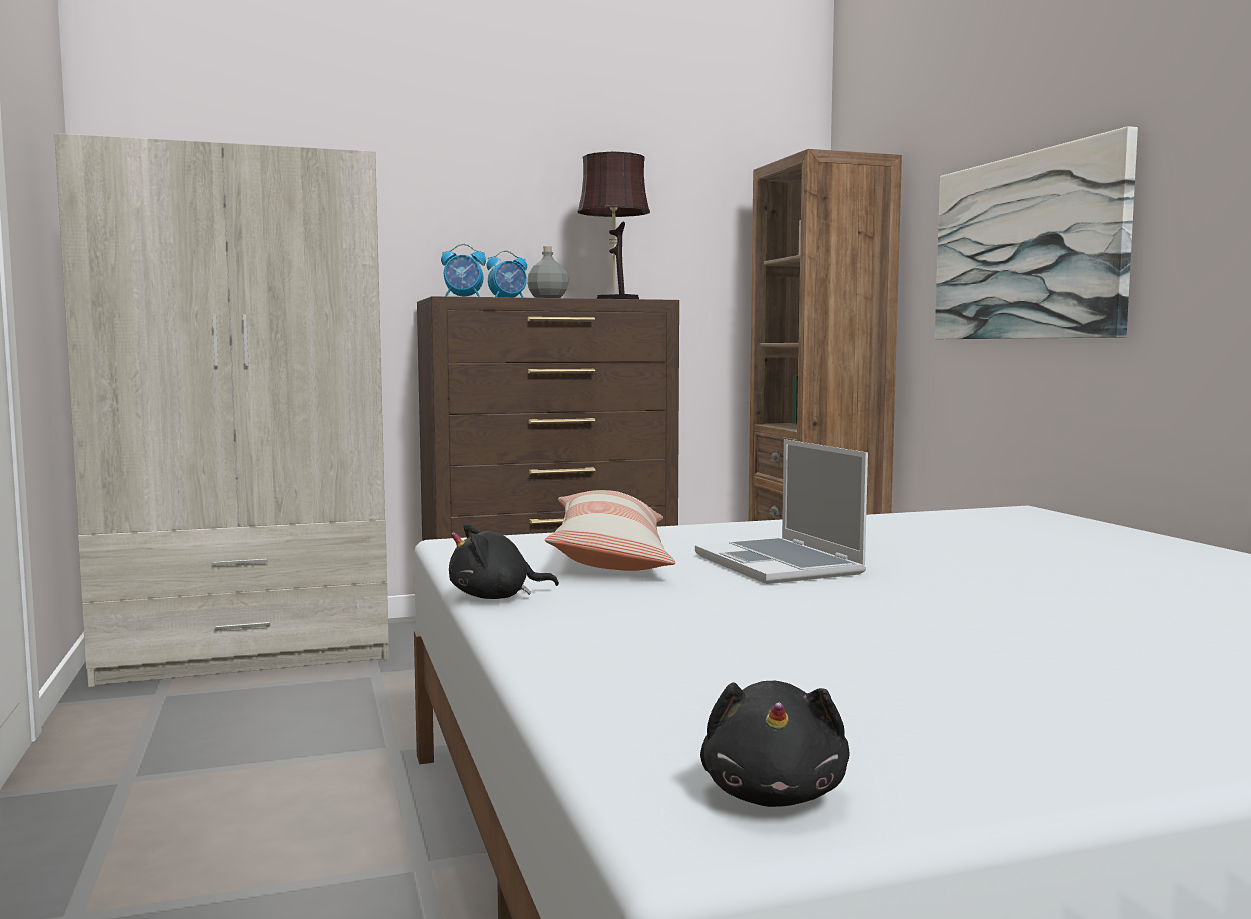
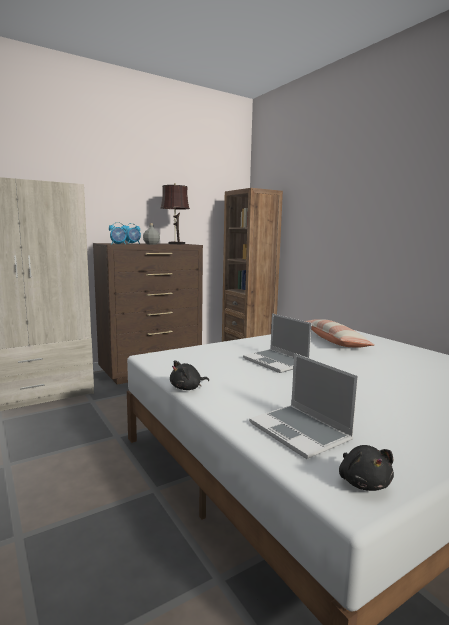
camera: 15 degrees left, 5 degrees up
(610, 556) = (212, 361): pillow -> pillow (334, 341)
(703, 689) = (301, 432): none -> laptop
(1027, 247) = (334, 232): picture -> none

